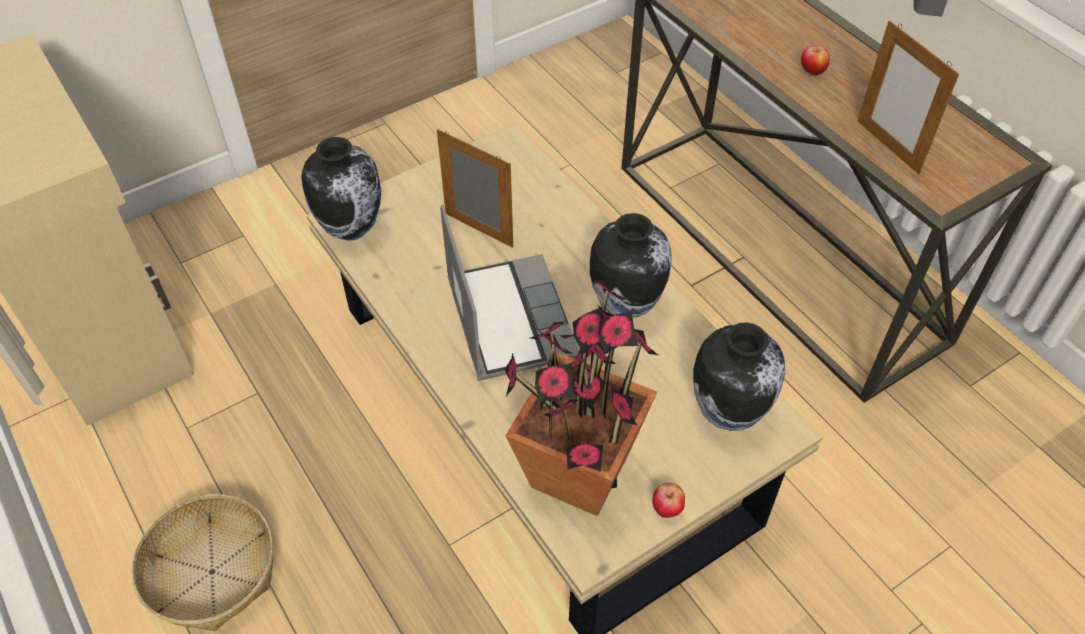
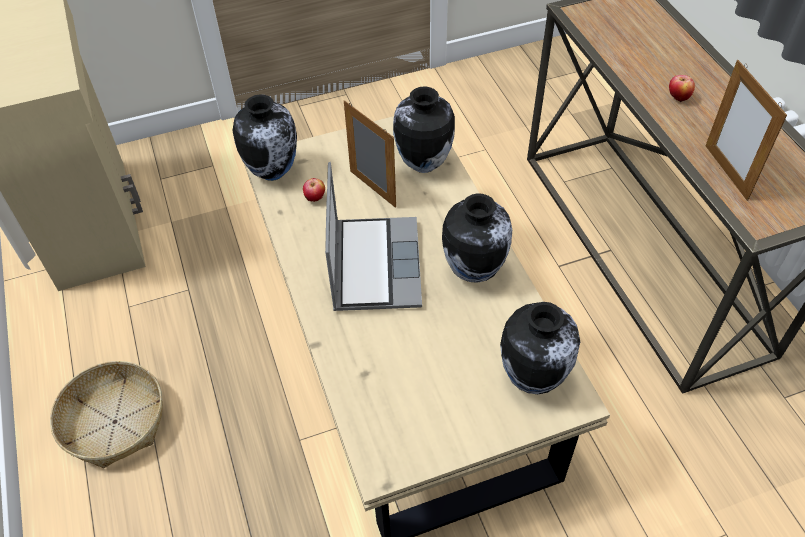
camera: 15 degrees right, 0 degrees up
(529, 192) = (423, 164): none -> vase
(577, 472) = (391, 402): potted plant -> none
(667, 509) = (456, 448): apple -> apple (315, 199)

